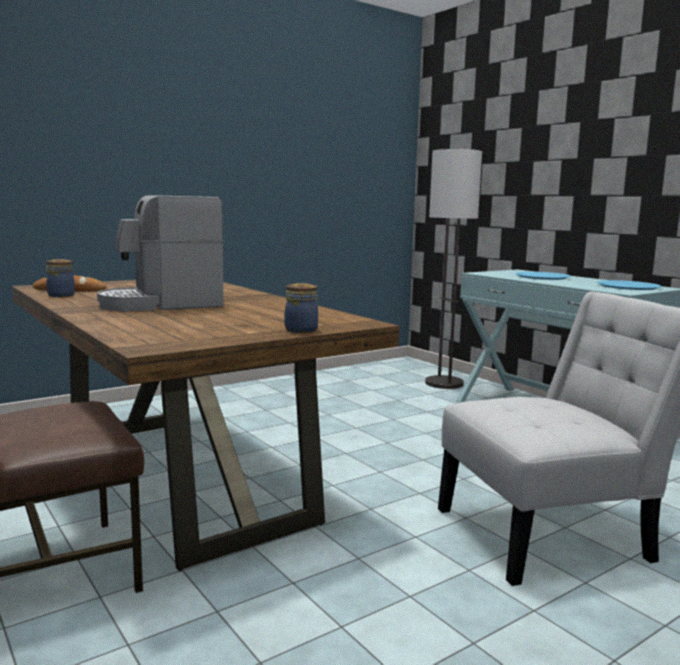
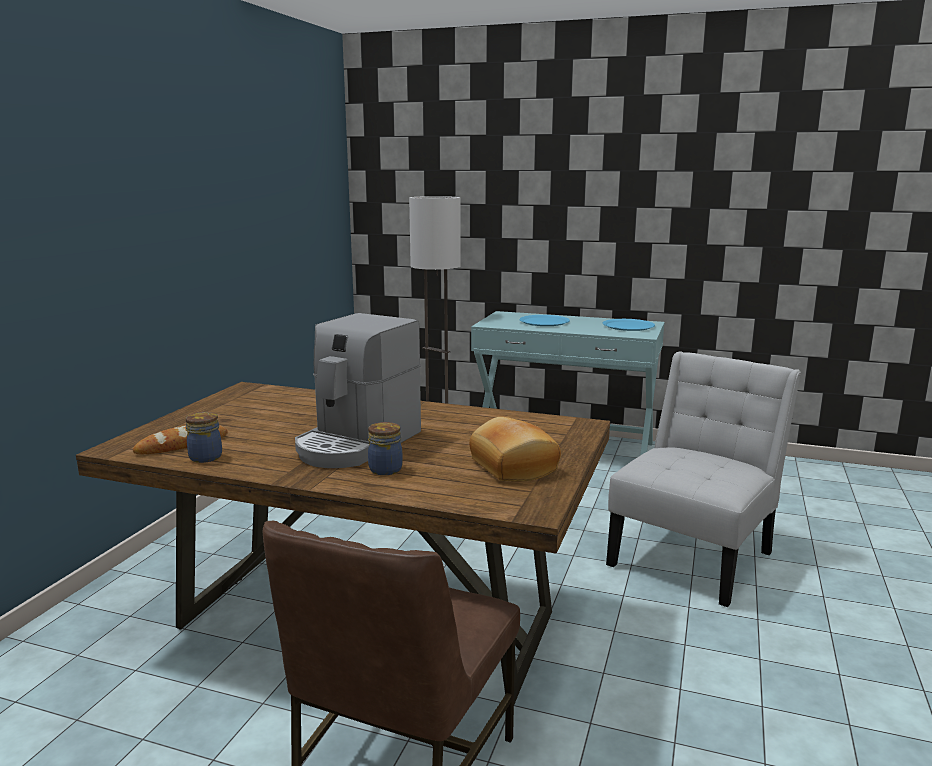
camera: 35 degrees left, 5 degrees up
(218, 329) = (511, 467): none -> bread
(302, 330) = (570, 448): jar -> jar (386, 469)

